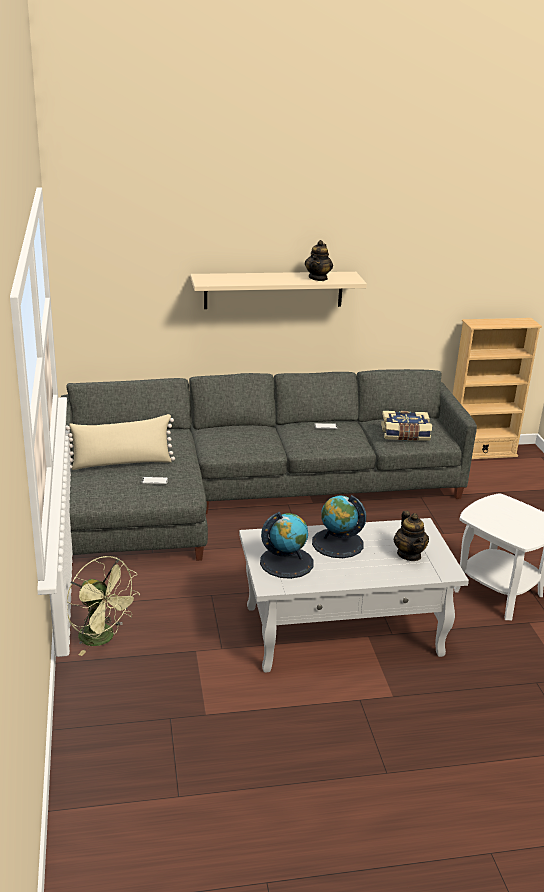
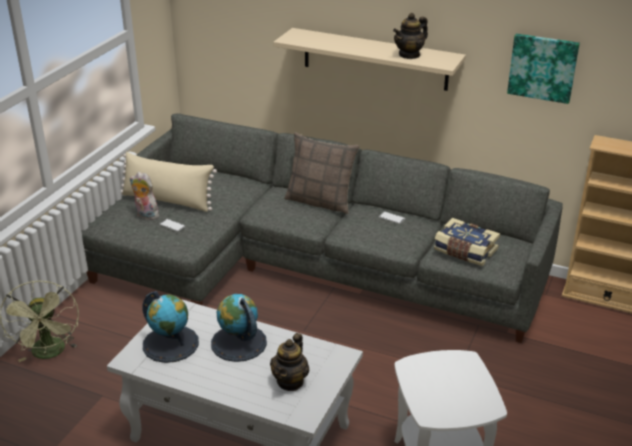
camera: 35 degrees right, 5 degrees up
(118, 480) = (145, 215): none -> plush toy
(254, 429) = (320, 201): none -> pillow
(419, 271) = (543, 67): none -> picture

